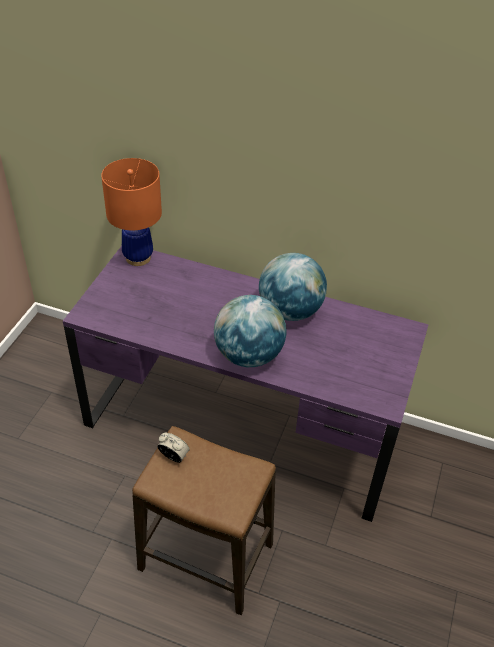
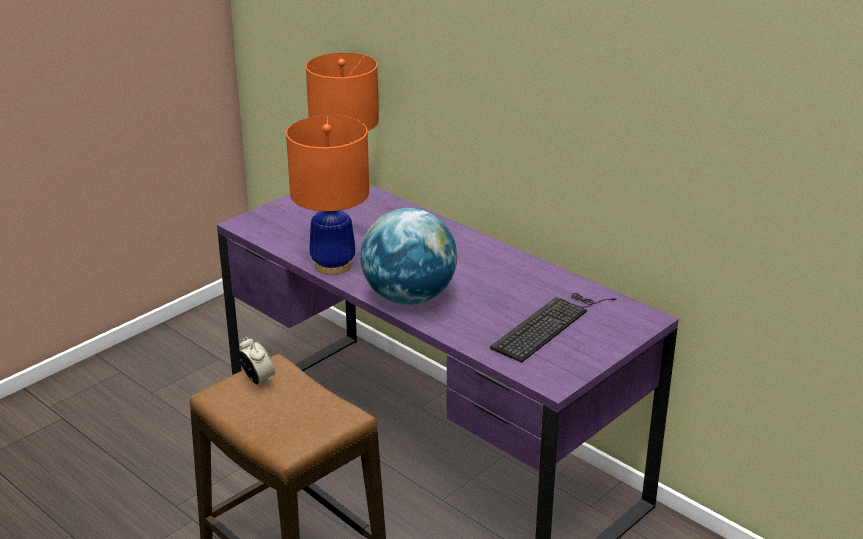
camera: 25 degrees right, 15 degrees down
(176, 339) = (333, 265): none -> orange table lamp
(290, 311) = (496, 268): globe -> none
(355, 353) = (550, 324): none -> keyboard

